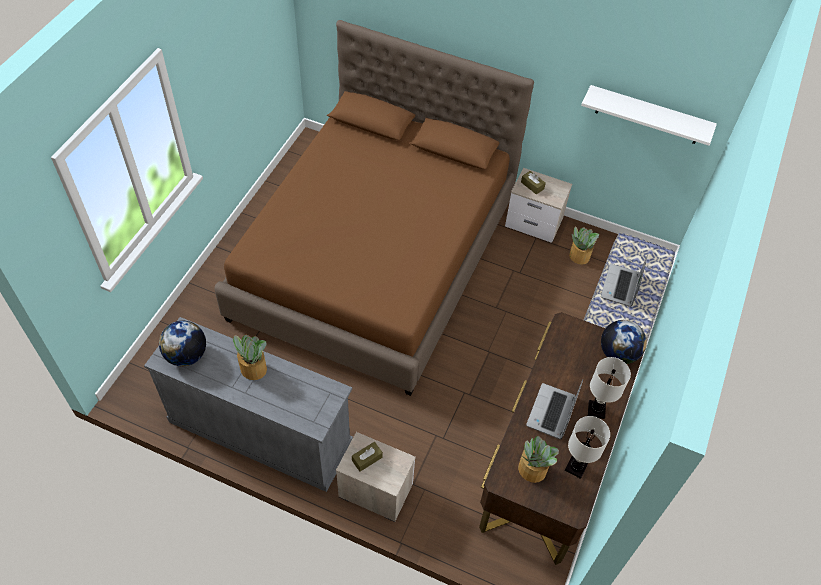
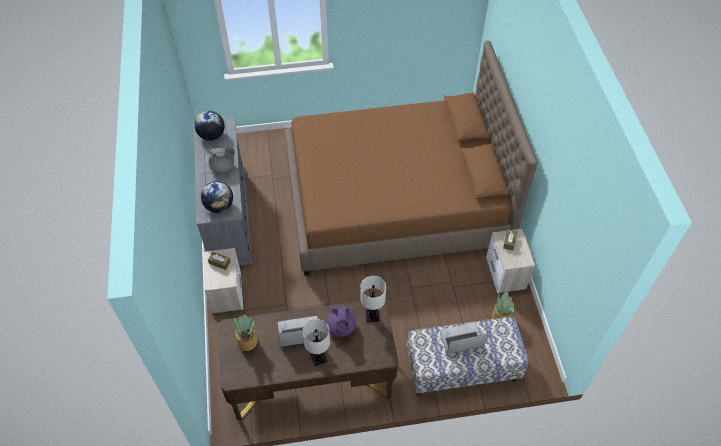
camera: 60 degrees right, 0 degrees up
(253, 368) = (223, 167): potted plant -> grey teapot
(570, 369) = (341, 328): none -> purple teapot
(576, 467) = (265, 366): white table lamp -> white table lamp (372, 316)
(618, 353) = (376, 351): globe -> globe (219, 206)
(648, 115) = (576, 248): white shelf -> none

